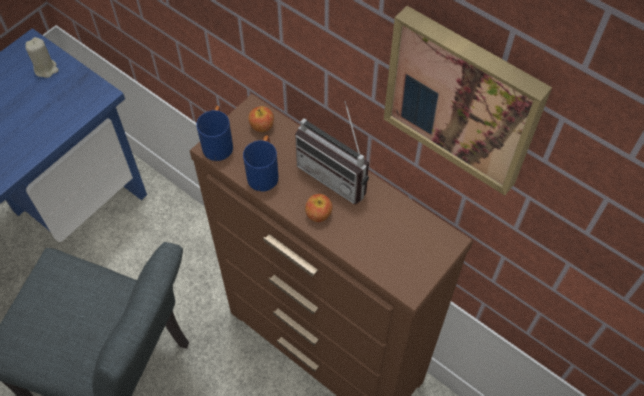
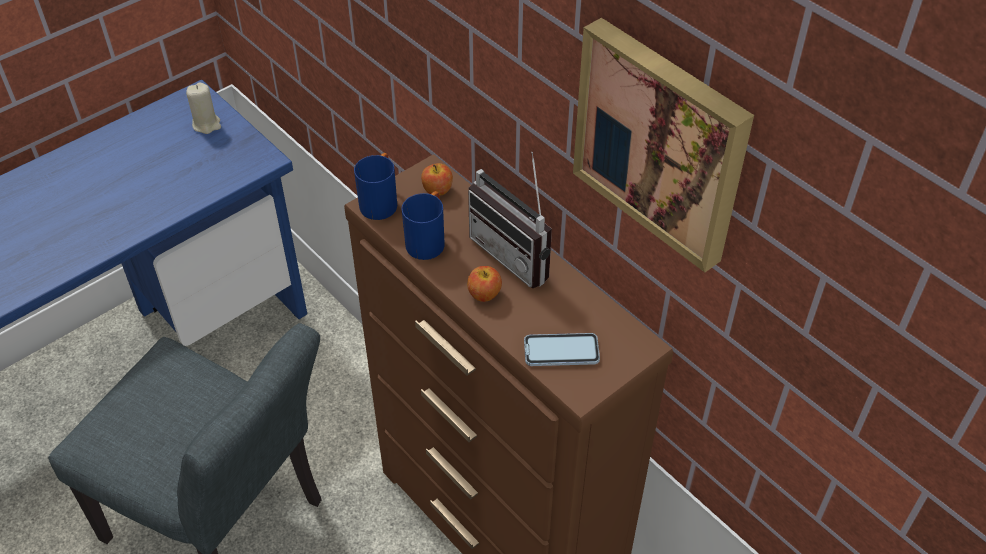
camera: 10 degrees right, 10 degrees down
(388, 255) = (561, 351): none -> phone

